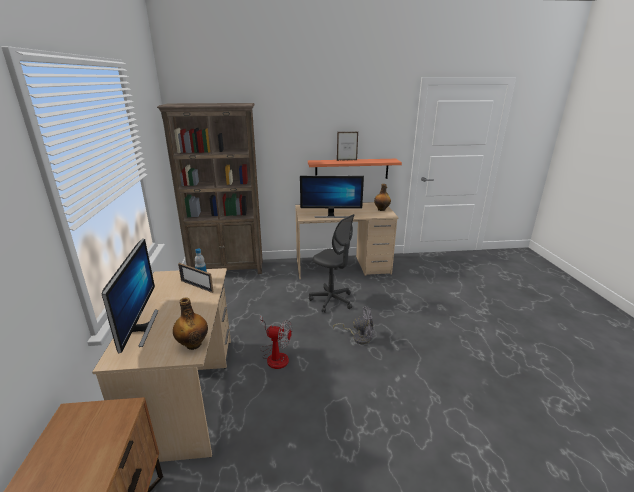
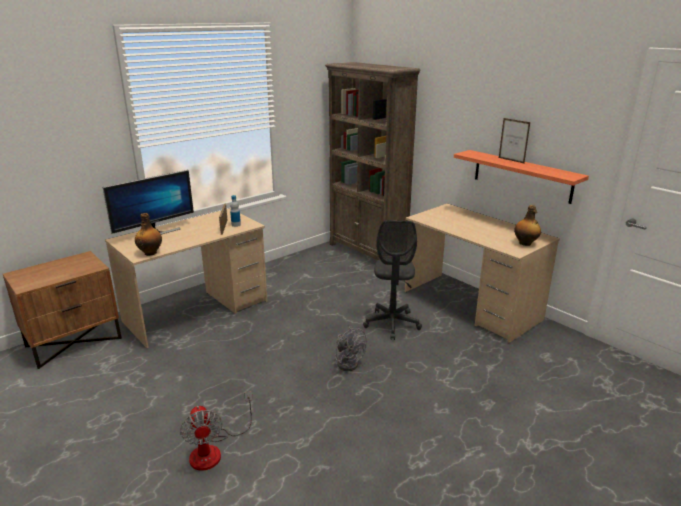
camera: 55 degrees right, 0 degrees up
(275, 355) = (272, 328): fan -> fan (214, 450)
(331, 215) = (449, 225): monitor -> none

